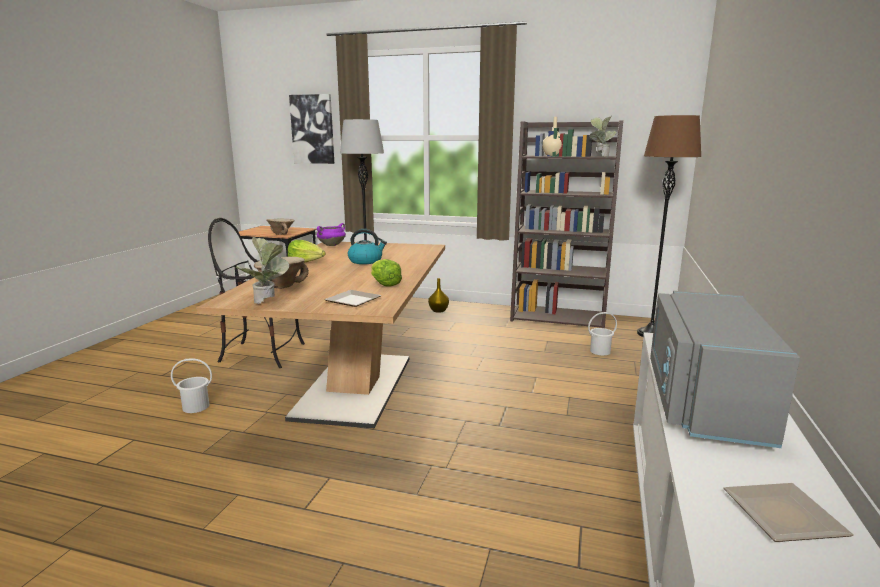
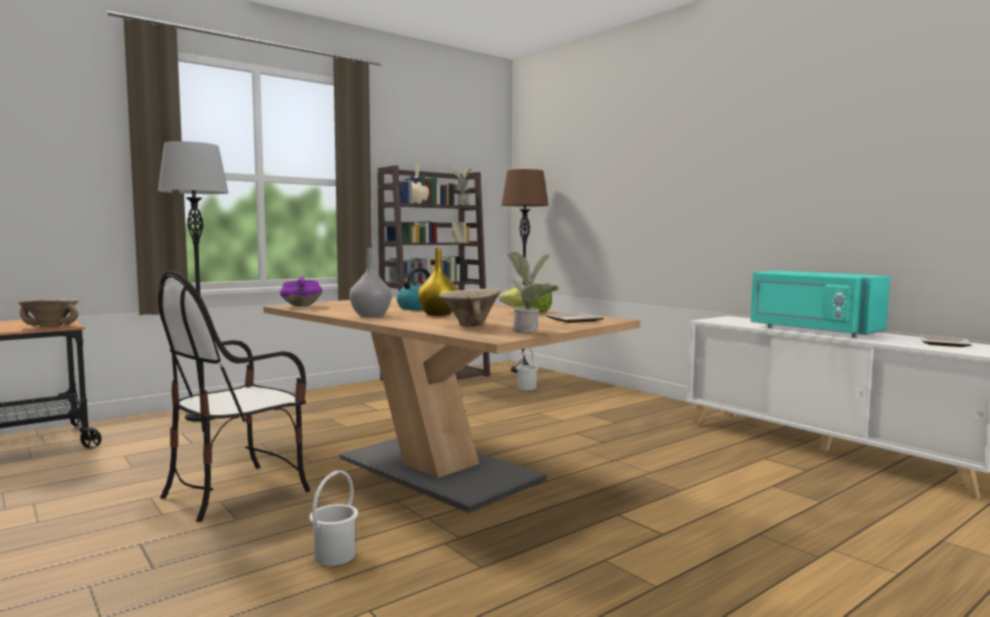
camera: 55 degrees left, 10 degrees down
(306, 262) = (370, 315): lettuce -> grey vase
(313, 129) = (60, 153): picture -> none
(439, 310) = (316, 400): yellow vase -> yellow vase (438, 314)
(701, 400) = (812, 331): grey microwave -> turquoise microwave

